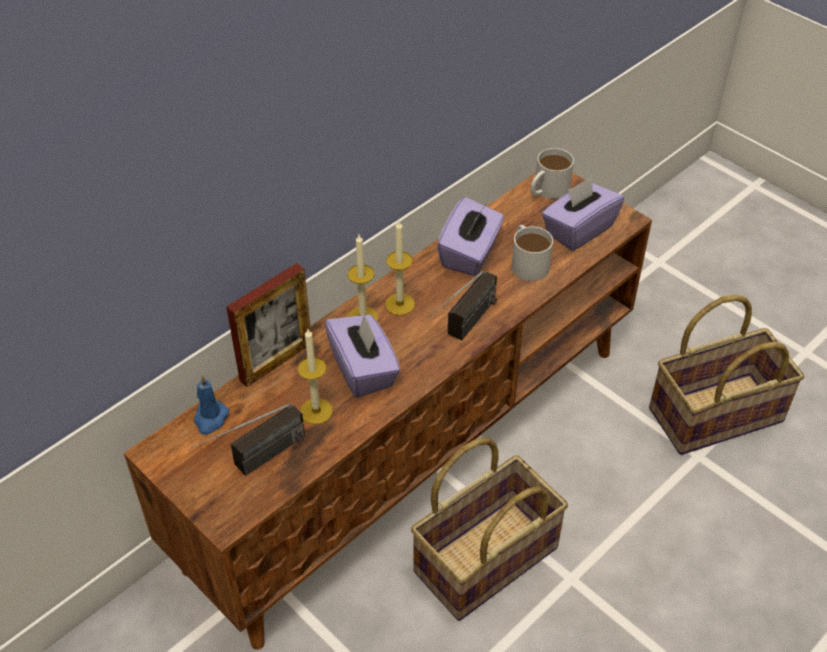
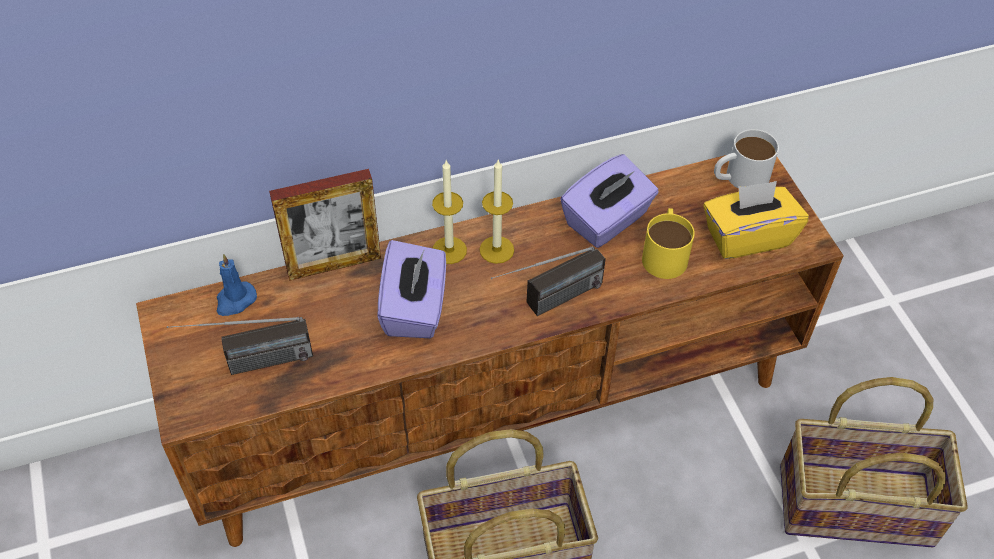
camera: 25 degrees right, 5 degrees up
(316, 411) = (340, 334): candle -> none
(527, 262) = (665, 253): white mug -> yellow mug
(578, 230) = (747, 237): purple tissue box -> yellow tissue box

